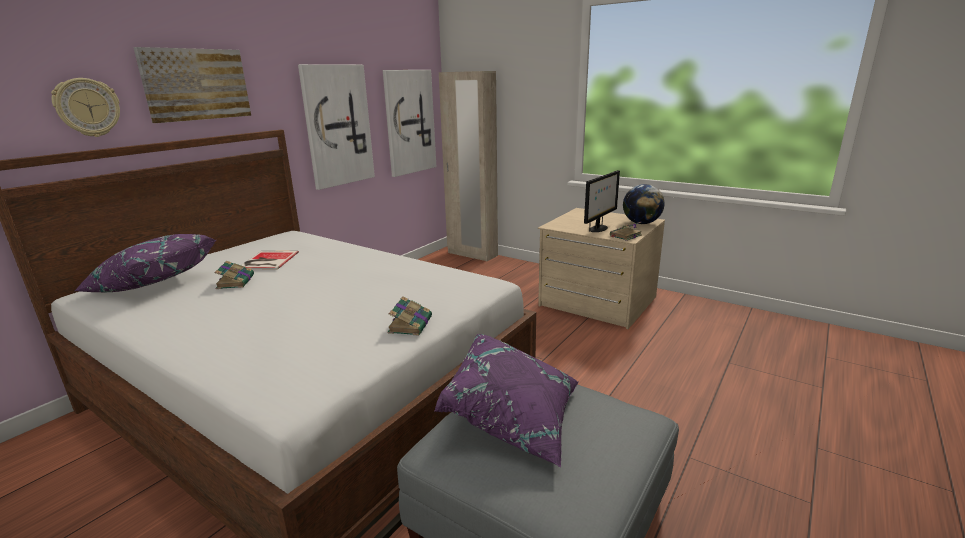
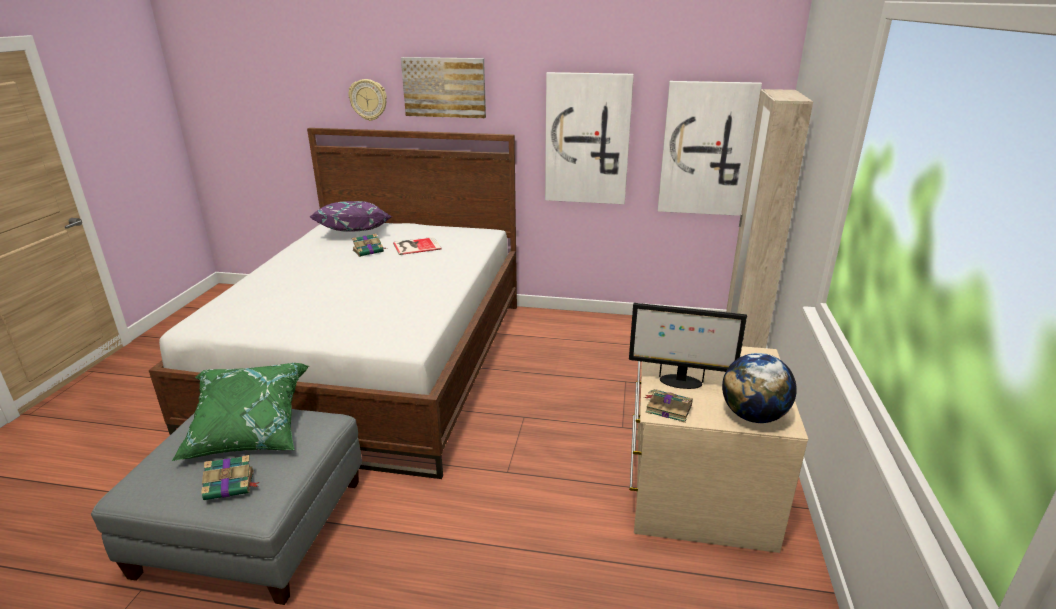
camera: 65 degrees right, 5 degrees up
(410, 324) = (306, 331): book -> book (231, 485)
(514, 418) = (248, 431): purple pillow -> green pillow

